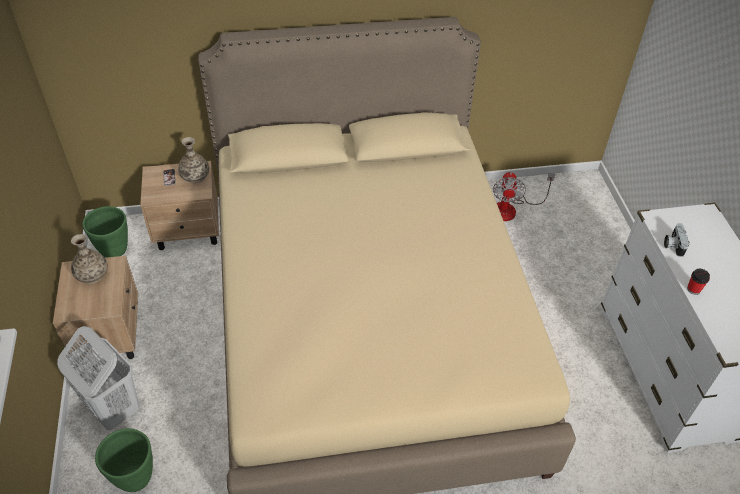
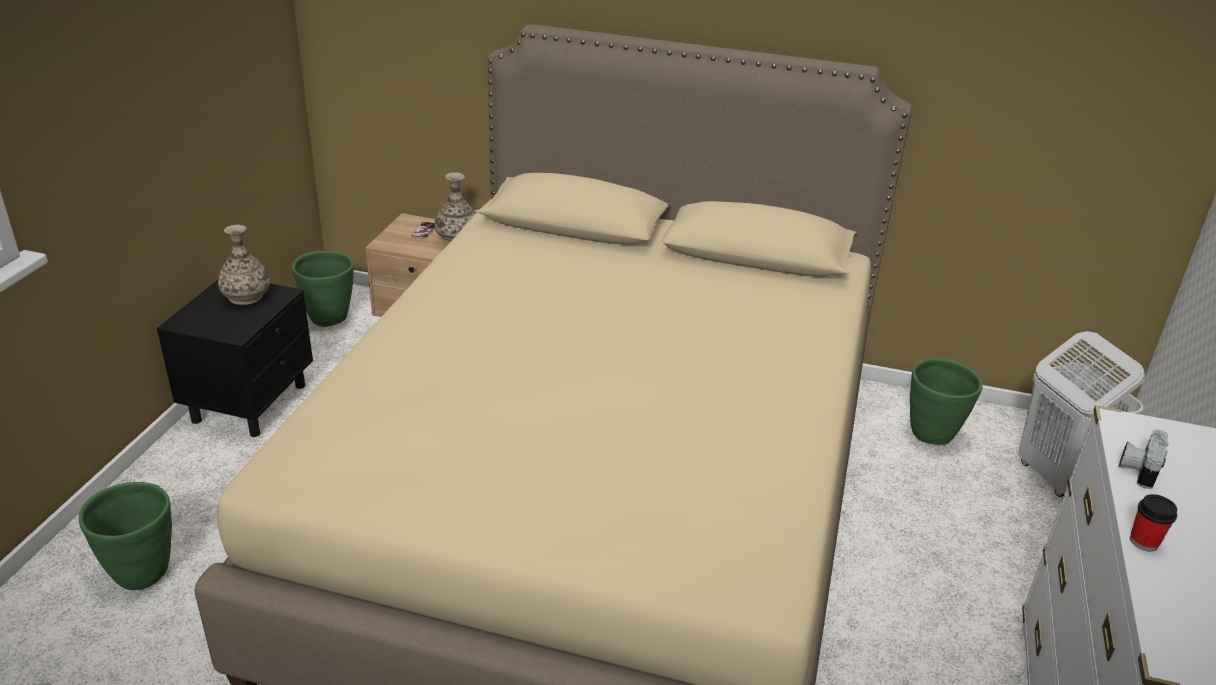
camera: 25 degrees right, 15 degrees down
(110, 334) = (251, 402): beige nightstand -> black nightstand
(113, 408) = (185, 483): white laundry basket -> white laundry basket (1055, 477)
(511, 209) = (932, 435): fan -> green planter

